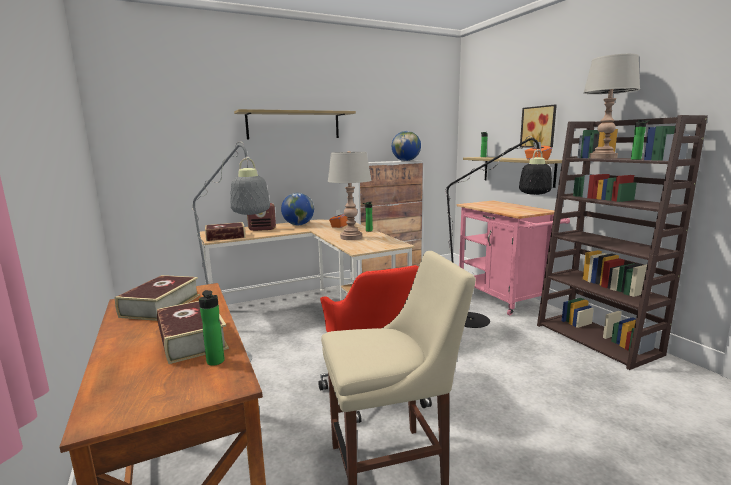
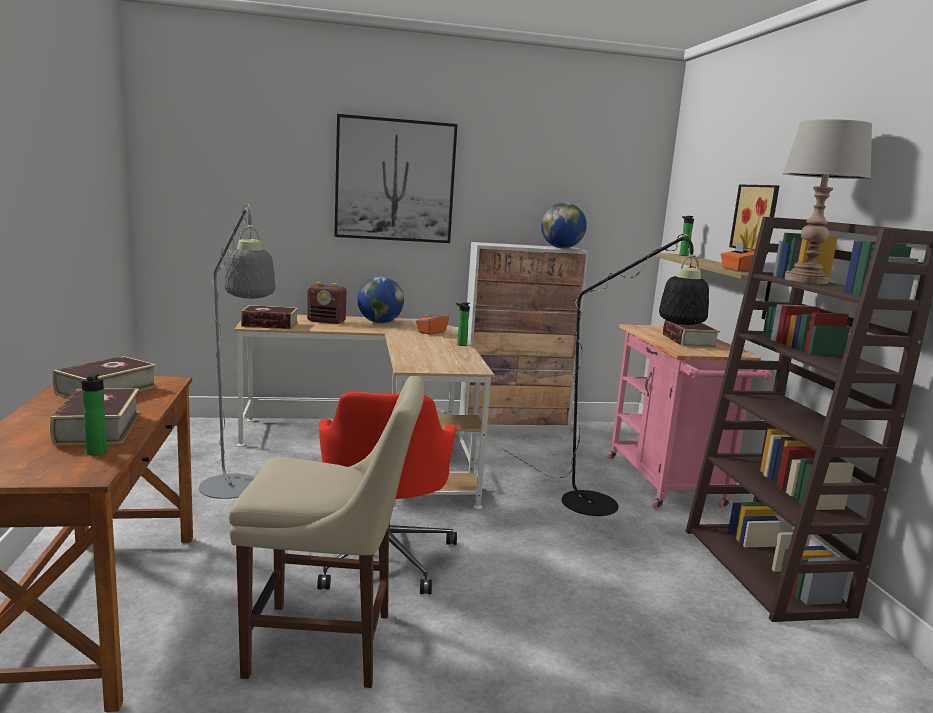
camera: 15 degrees right, 0 degrees up
(294, 125) = (395, 180): shelf -> picture
(351, 237) = (424, 350): grey table lamp -> none
(508, 208) = (688, 341): none -> book
(637, 159) = (837, 290): bottle -> none

